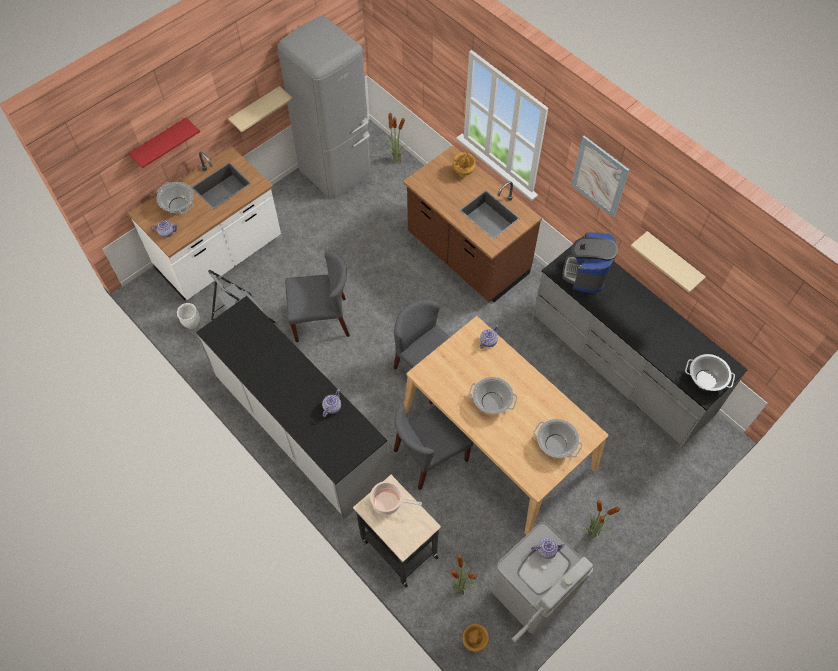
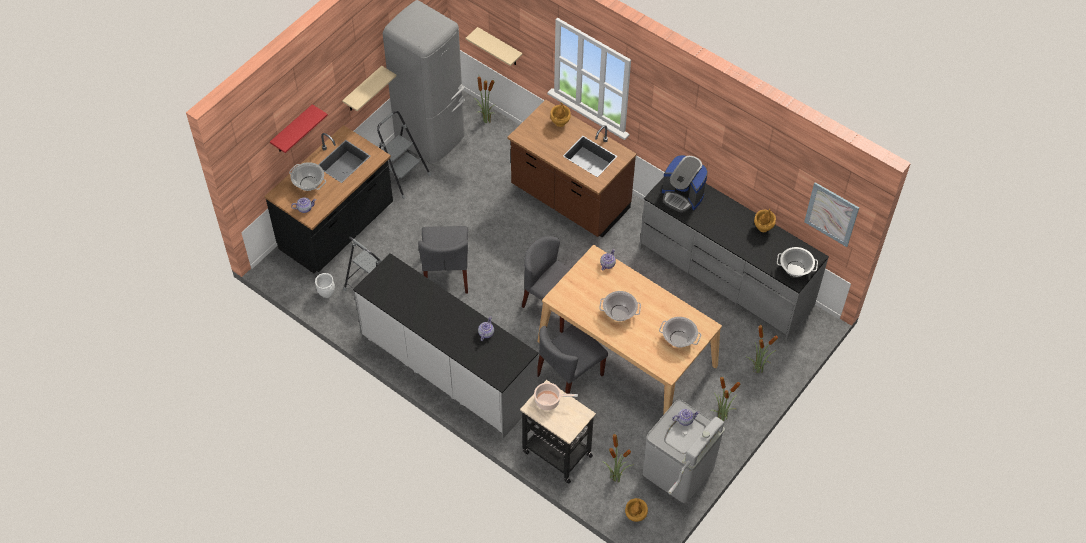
camera: 10 degrees left, 5 degrees down
(220, 255) = (337, 228): white counter -> black counter
(296, 205) = (399, 173): none -> grey step ladder
(321, 319) = (446, 273): grey chair -> grey chair turned 105 degrees clockwise
(586, 273) = (682, 196): coffee machine -> coffee machine turned 60 degrees counterclockwise
(599, 177) = (682, 111): picture -> picture (831, 214)
(641, 479) = (757, 369): none -> potted plant
(672, 261) = (752, 174): beige shelf -> beige shelf (500, 47)
(674, 324) = (763, 228): none -> brown vase

